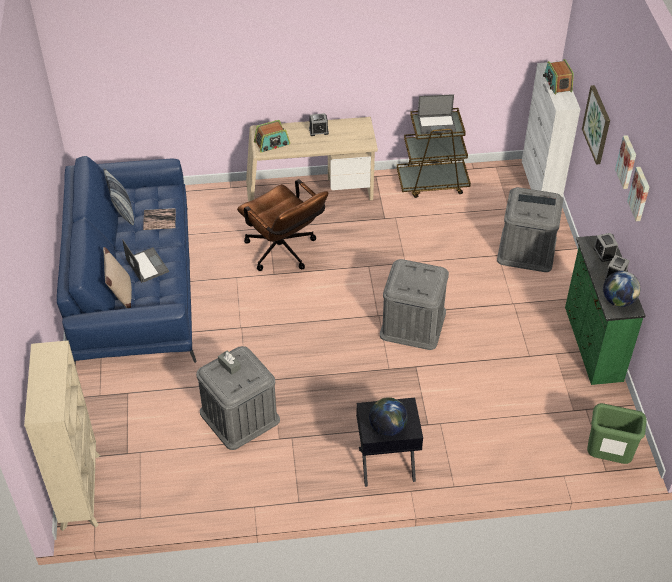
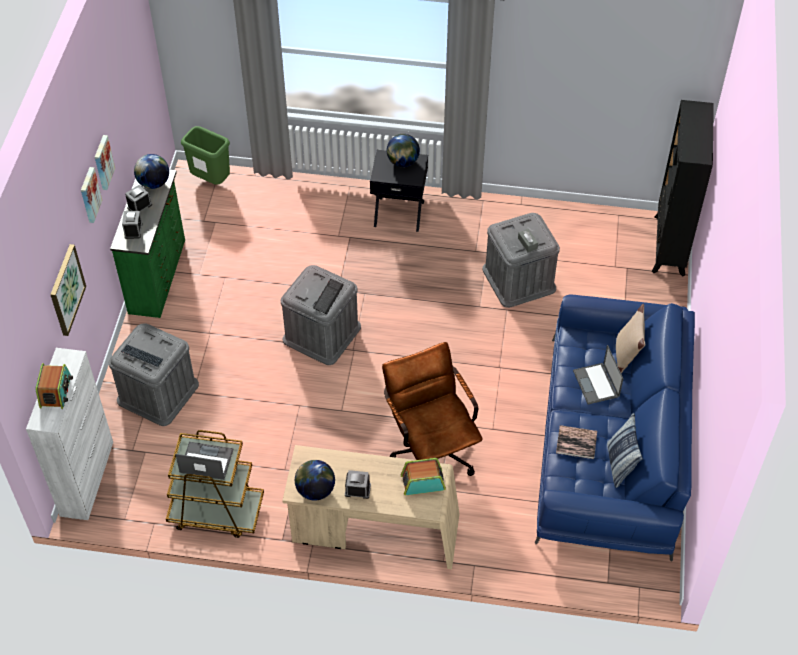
camera: 165 degrees left, 5 degrees up
(81, 490) = (669, 246): beige bookcase -> black bookcase
(349, 125) = (315, 490): none -> globe
(405, 276) = (328, 297): none -> keyboard

